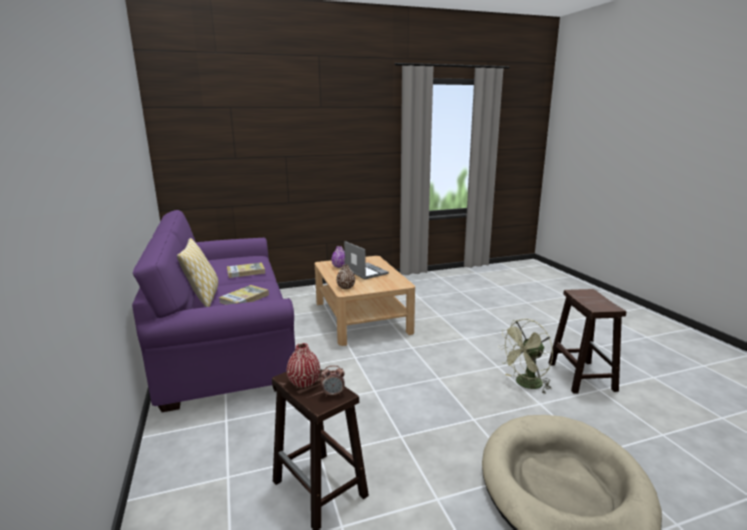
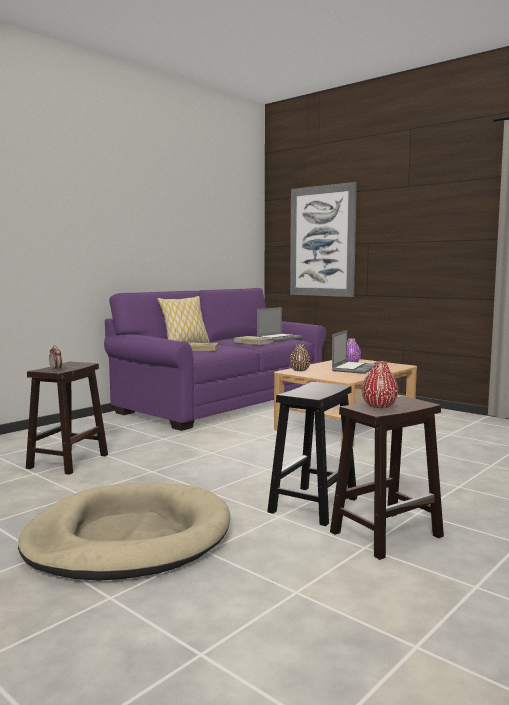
camera: 60 degrees right, 10 degrees down
(234, 155) = (322, 241): none -> picture
(242, 260) = (279, 338): none -> laptop
(304, 382) = (67, 365): red vase -> red vase (379, 406)
(525, 384) = (313, 506): green fan -> black stool

